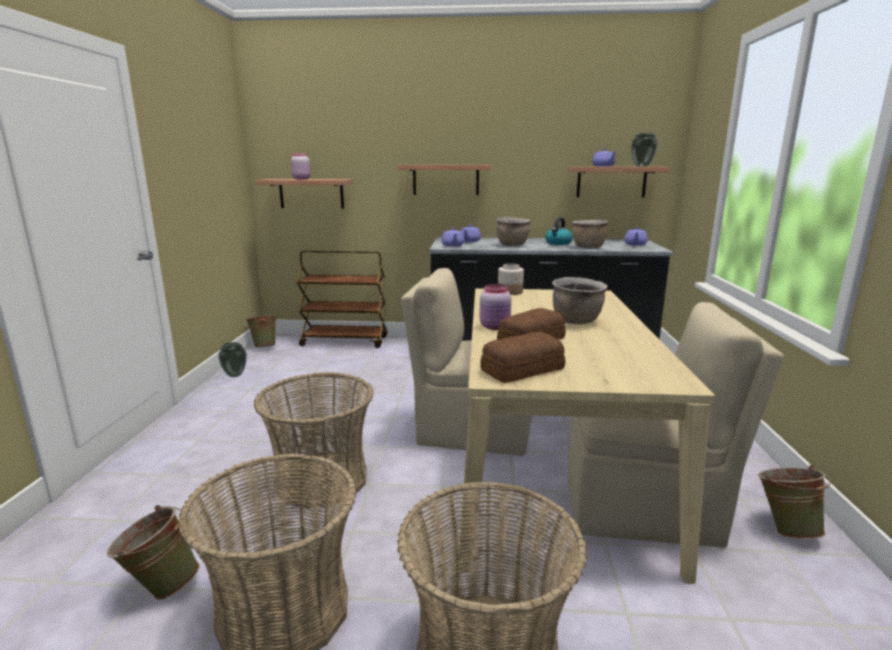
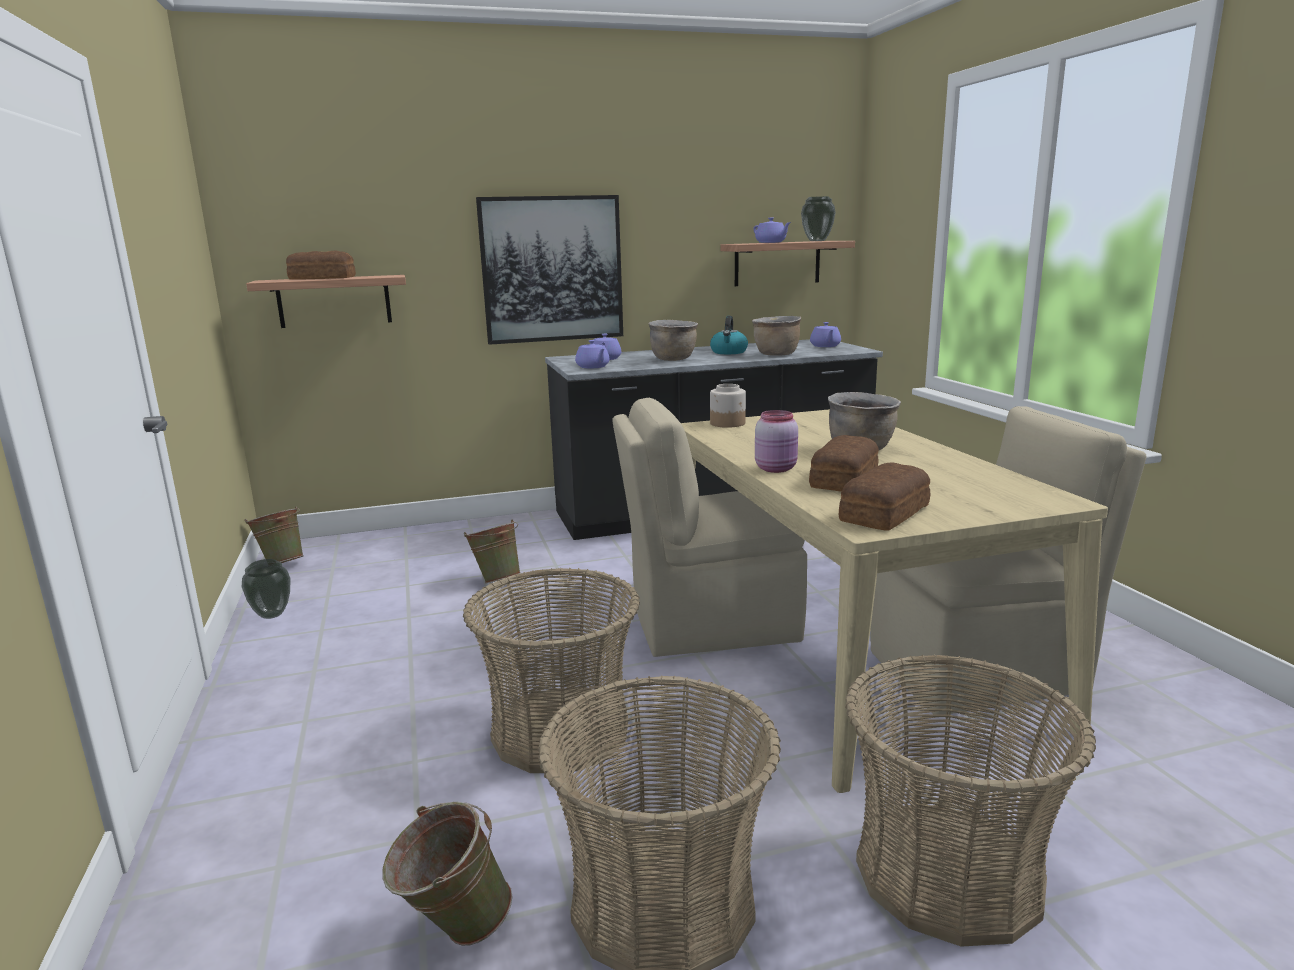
camera: 20 degrees left, 0 degrees up
(301, 179) = (322, 278): pink jar -> bread
(345, 341) = (414, 535): brown cart -> none
(445, 179) = (552, 269): shelf -> picture
(785, 528) = (1128, 658): green bucket -> green bucket (497, 580)

